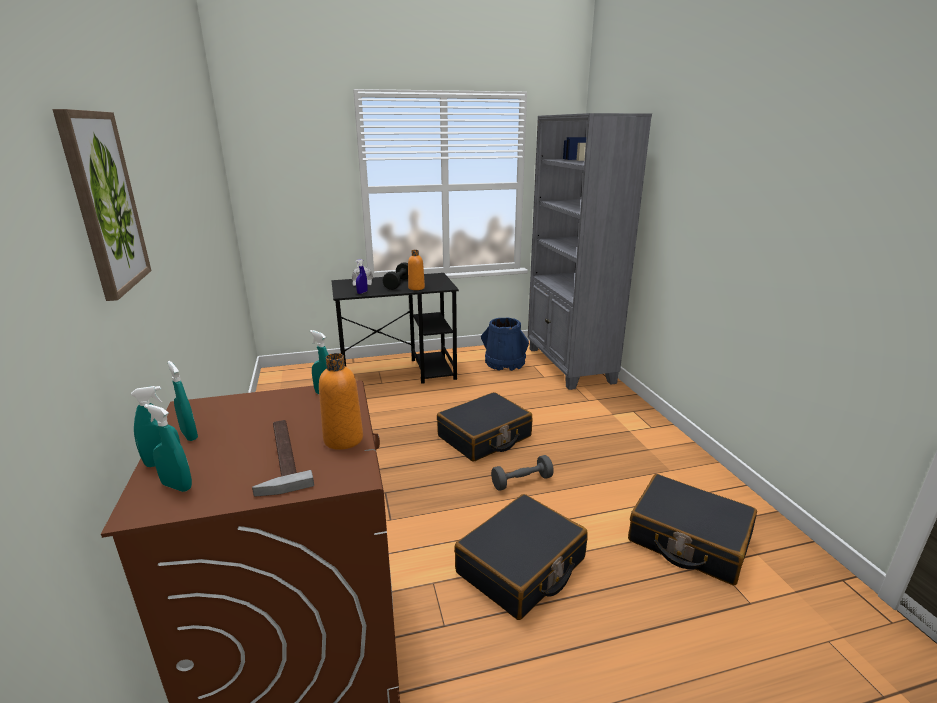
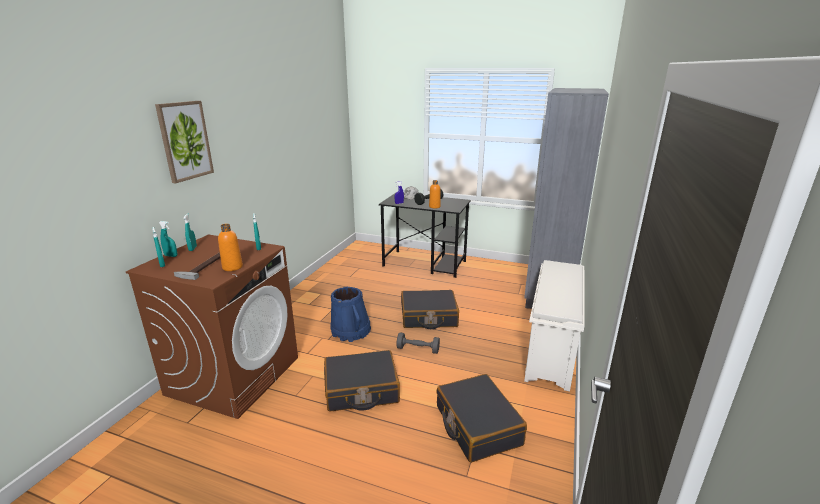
camera: 35 degrees right, 0 degrees up
(504, 363) = (502, 276): blue bucket -> blue bucket (350, 331)
(646, 426) = (551, 351): none -> white shoe rack

